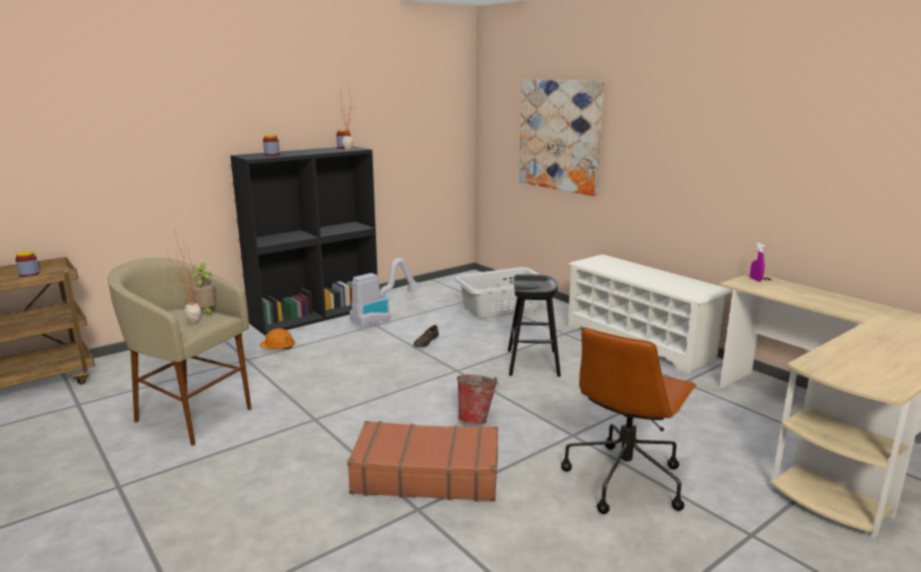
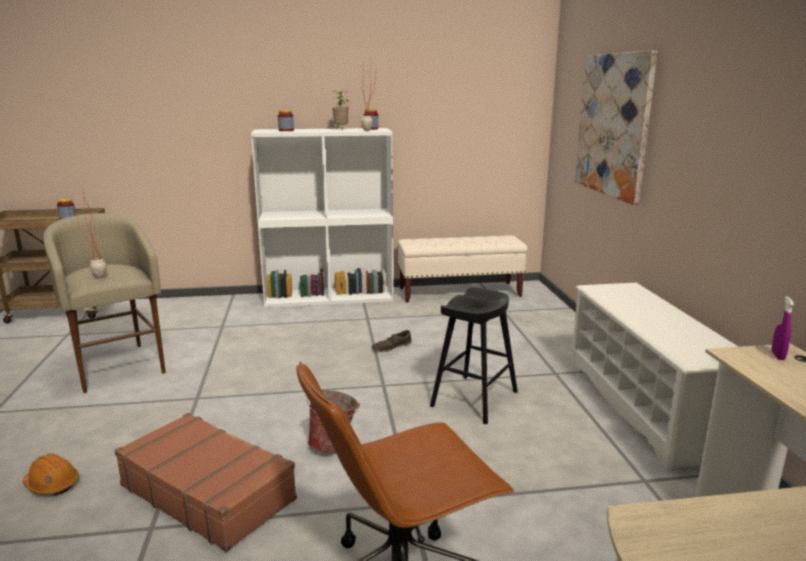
camera: 30 degrees right, 0 degrees up
(206, 313) = (124, 271): potted plant -> potted plant (341, 130)
(278, 347) = (260, 321): orange hard hat -> orange hard hat (52, 484)
(316, 314) = (330, 297): black bookcase -> white bookcase
(382, 318) = (382, 312): vacuum cleaner -> none
(425, 290) = (460, 292): none -> beige bench
(501, 308) = (516, 328): grey laundry basket -> none

